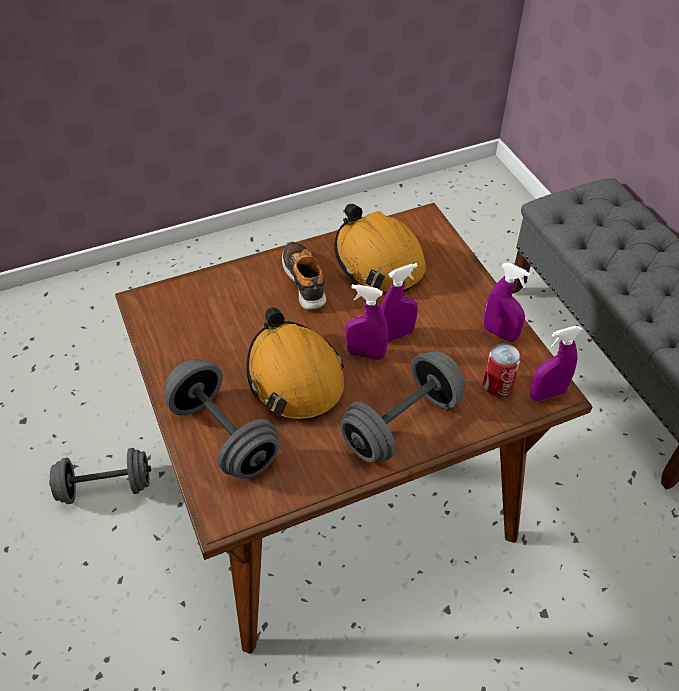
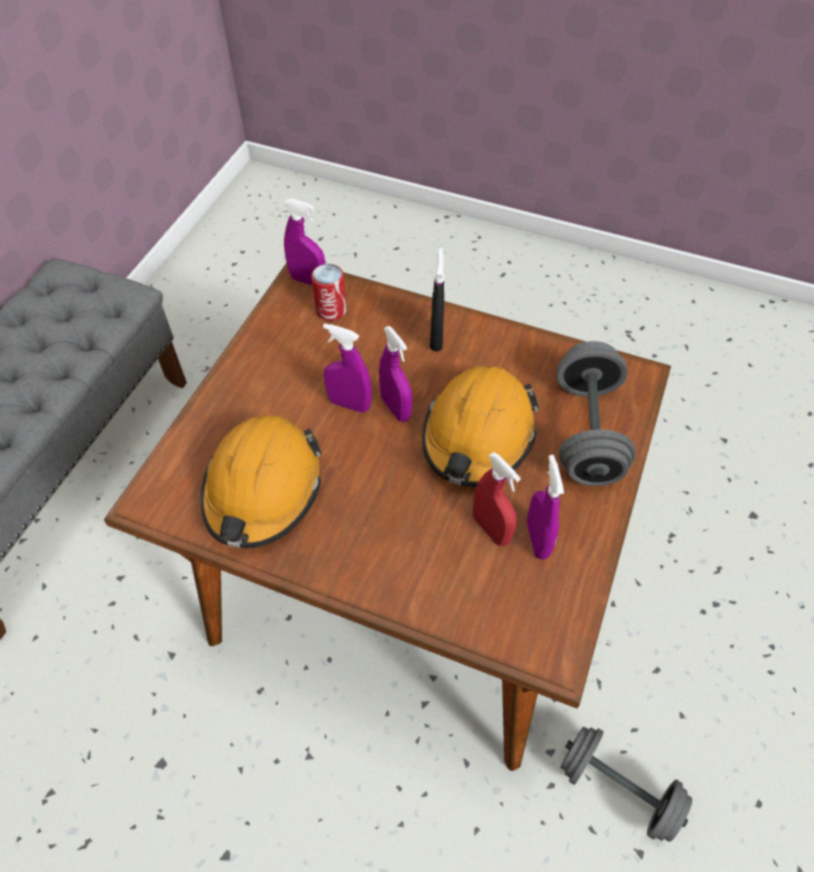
camera: 135 degrees left, 5 degrees up
(231, 331) = (491, 529): none -> red spray bottle
(305, 280) = (358, 529): shoe -> none
(401, 423) = (436, 338): grey dumbbell -> black spray bottle
(499, 333) = (270, 341): purple spray bottle -> purple spray bottle (537, 539)

